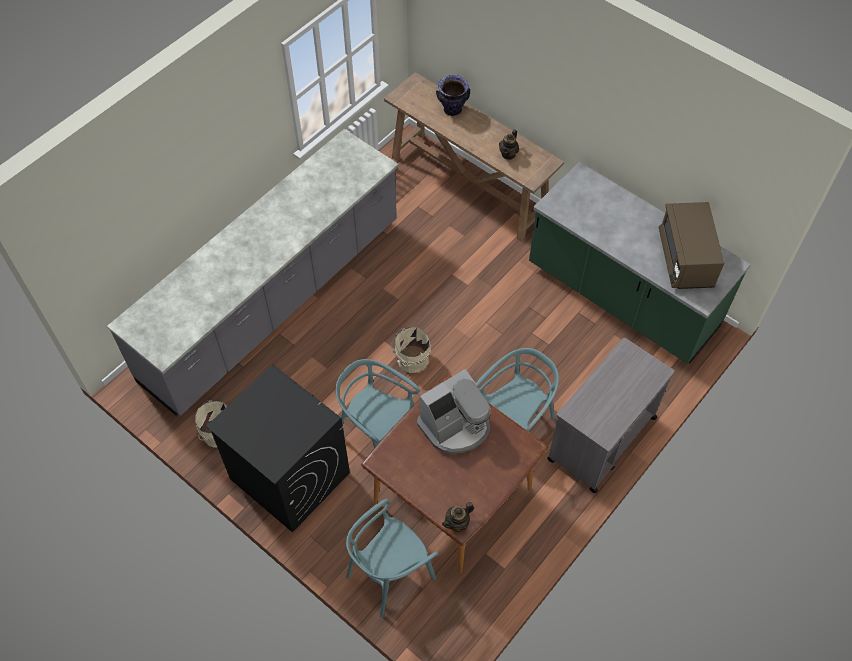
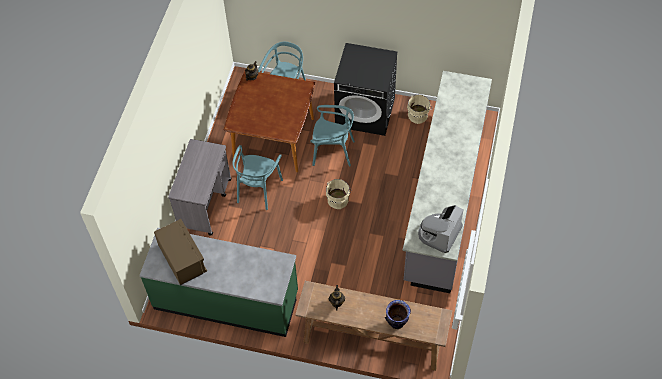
camera: 155 degrees right, 0 degrees up
(455, 426) = (276, 118): coffee machine -> coffee machine (439, 233)

